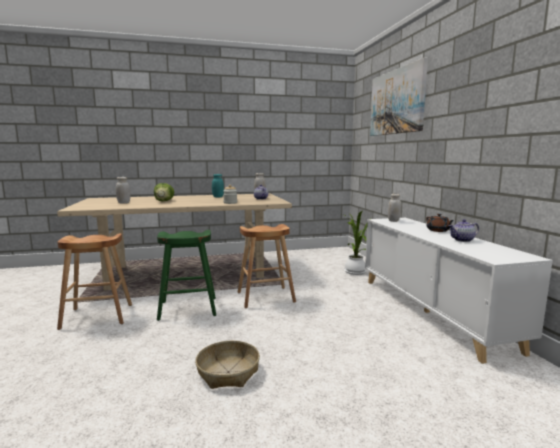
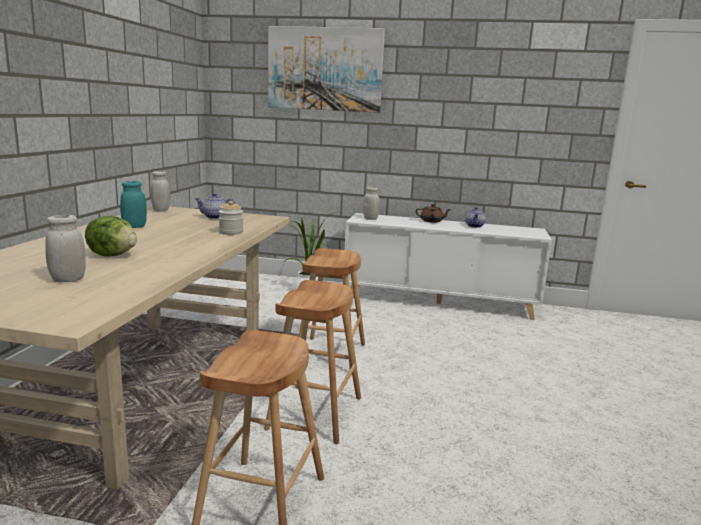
camera: 65 degrees left, 5 degrees up
(188, 308) = (315, 412): green stool -> brown stool
(228, 372) = (511, 418): basket -> none

